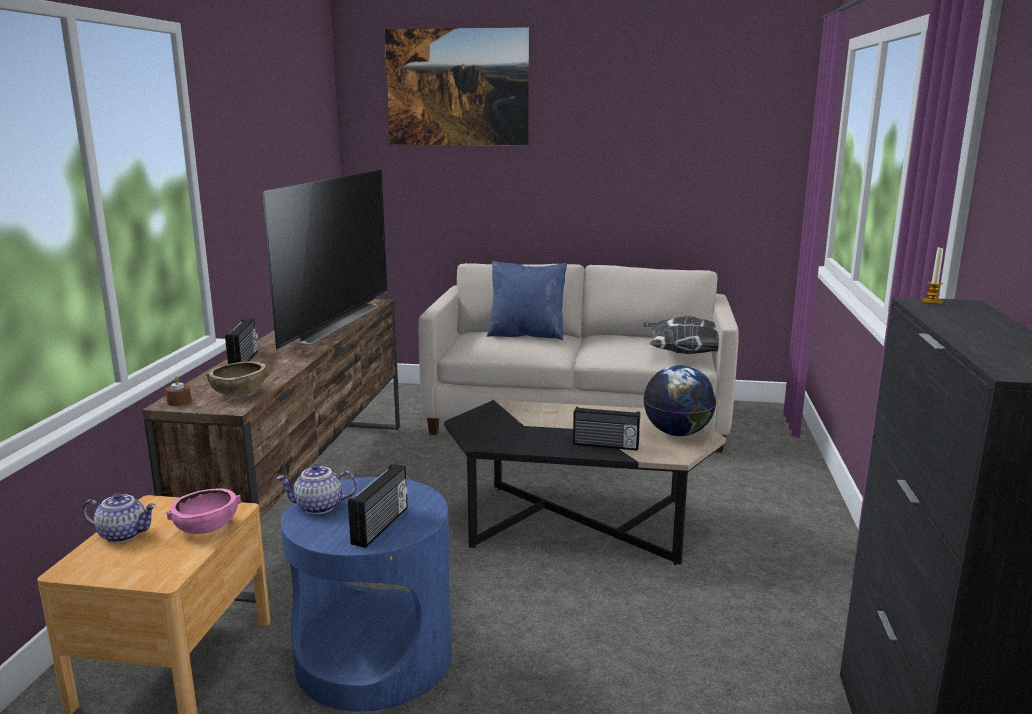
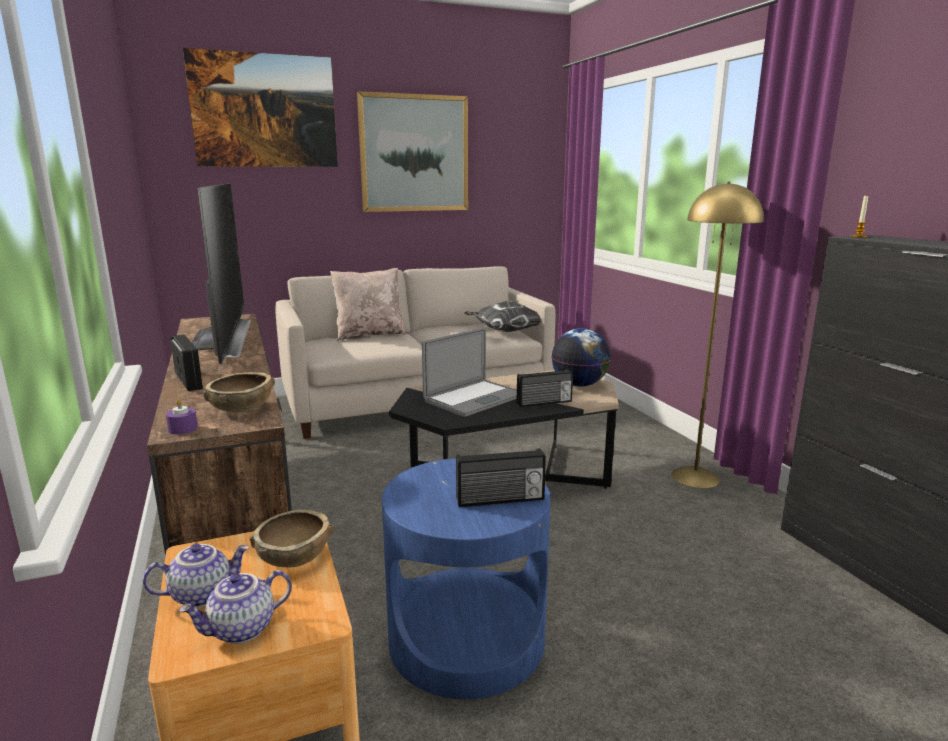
camera: 30 degrees left, 0 degrees up
(179, 402) = (183, 429): brown candle -> purple candle
(207, 527) = (294, 557): pink bowl -> brown bowl
(318, 507) = (417, 501): teapot -> teapot (242, 630)
(382, 526) = (500, 500): radio -> radio turned 90 degrees clockwise
(527, 335) = (369, 335): blue pillow -> beige pillow
(541, 425) = (475, 398): none -> laptop
(618, 131) = (414, 154): none -> picture
(805, 583) = (694, 477): none -> yellow floor lamp

